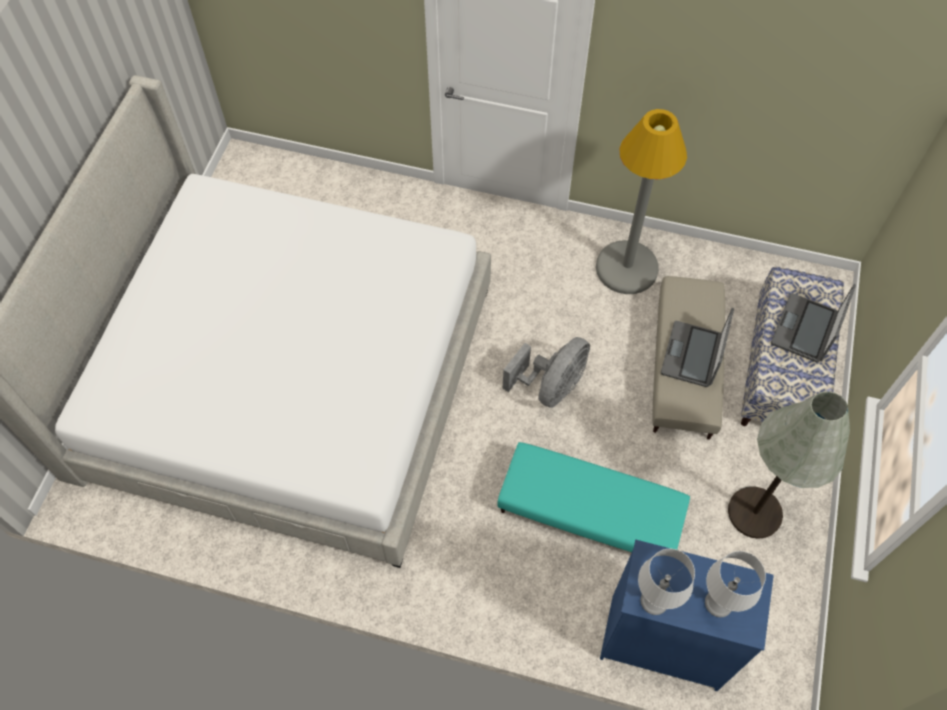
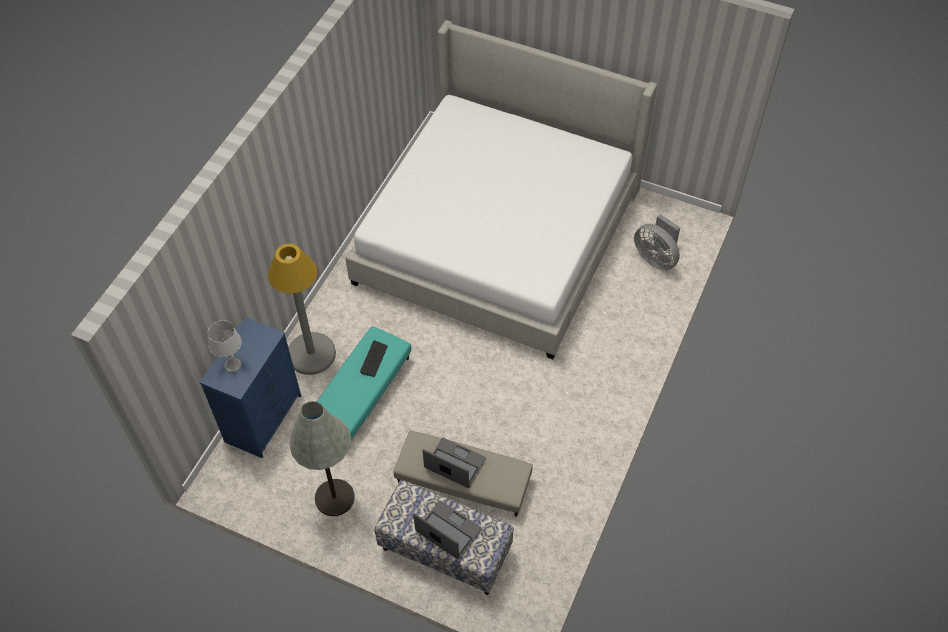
camera: 100 degrees right, 5 degrees down
(551, 387) = (462, 388): grey fan -> grey fan (656, 258)
(558, 482) = (374, 359): none -> keyboard
(627, 268) = (561, 460): grey floor lamp -> grey floor lamp (311, 354)
(653, 601) = (245, 333): grey table lamp -> none

